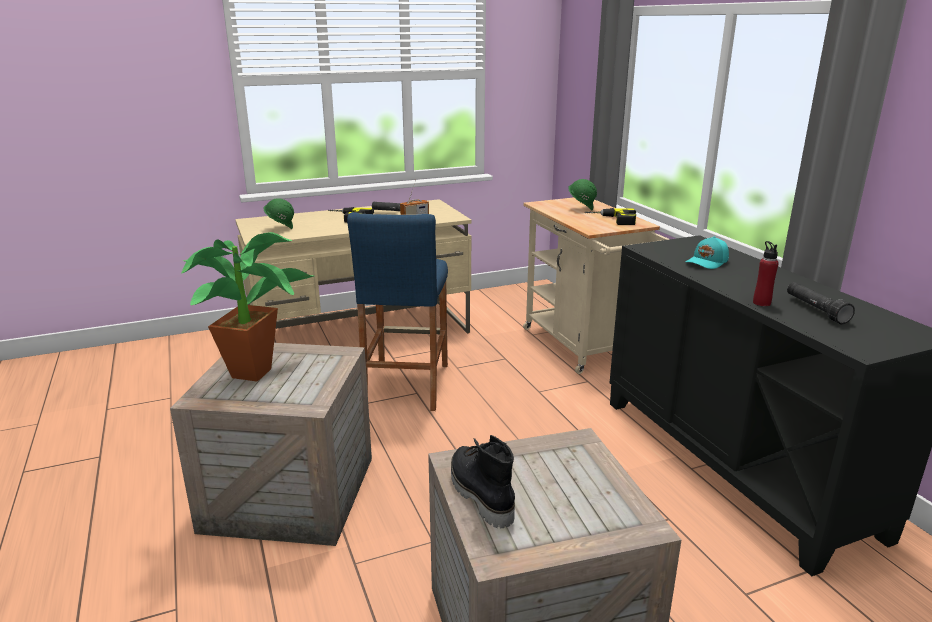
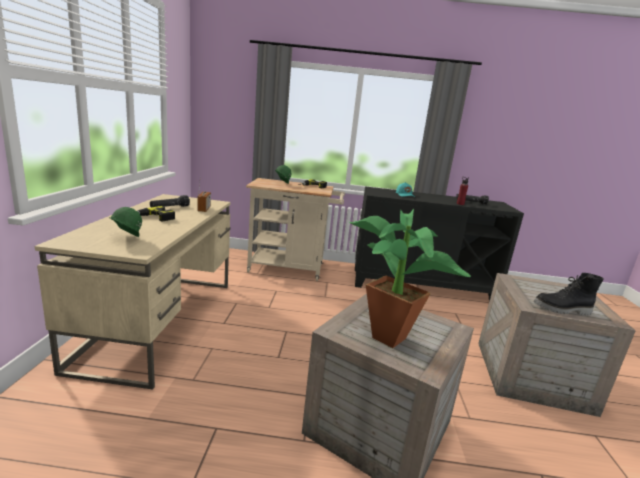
camera: 65 degrees left, 5 degrees down
(406, 385) = (270, 331): blue stool -> none

